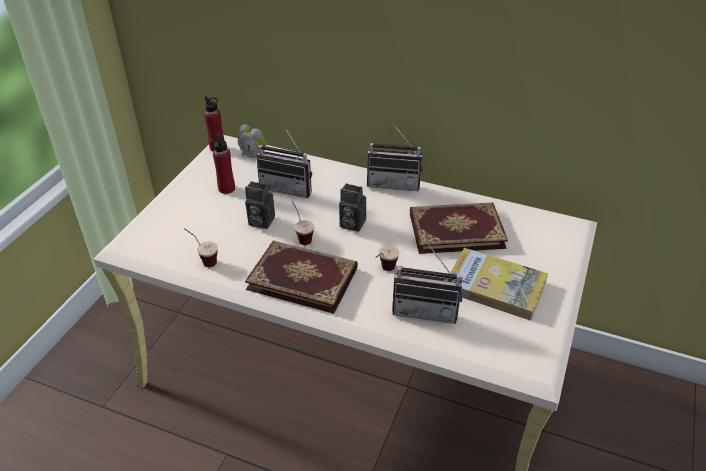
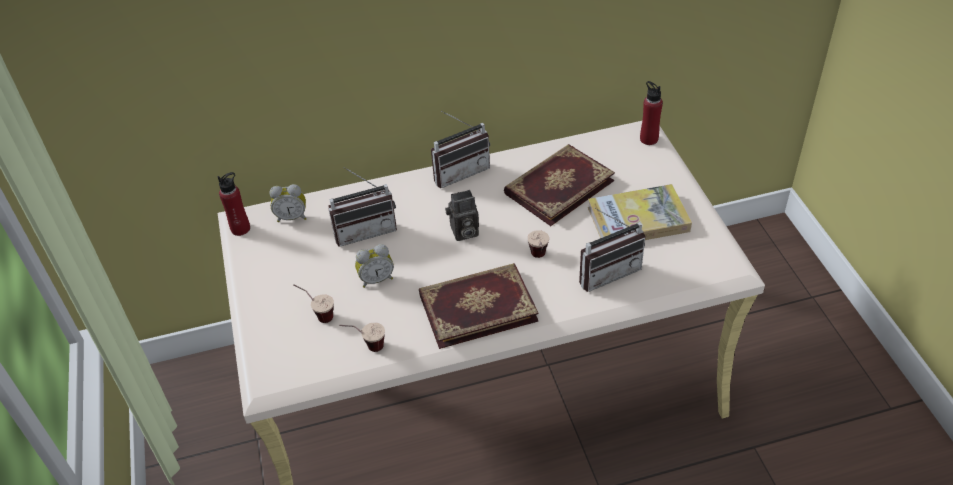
camera: 35 degrees left, 5 degrees up
(226, 188) = (303, 265): red bottle -> red bottle (648, 139)
(259, 221) = (376, 279): camera -> alarm clock
(301, 236) = (432, 270): cup -> cup (317, 314)

